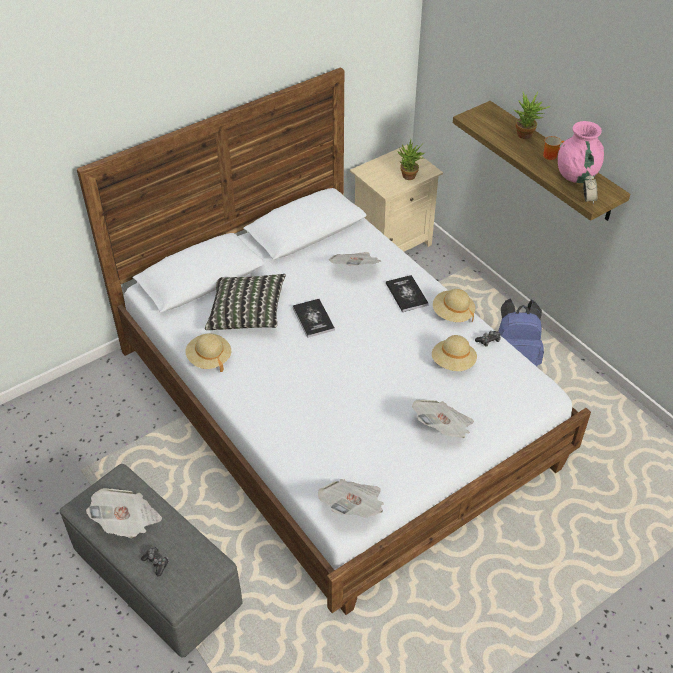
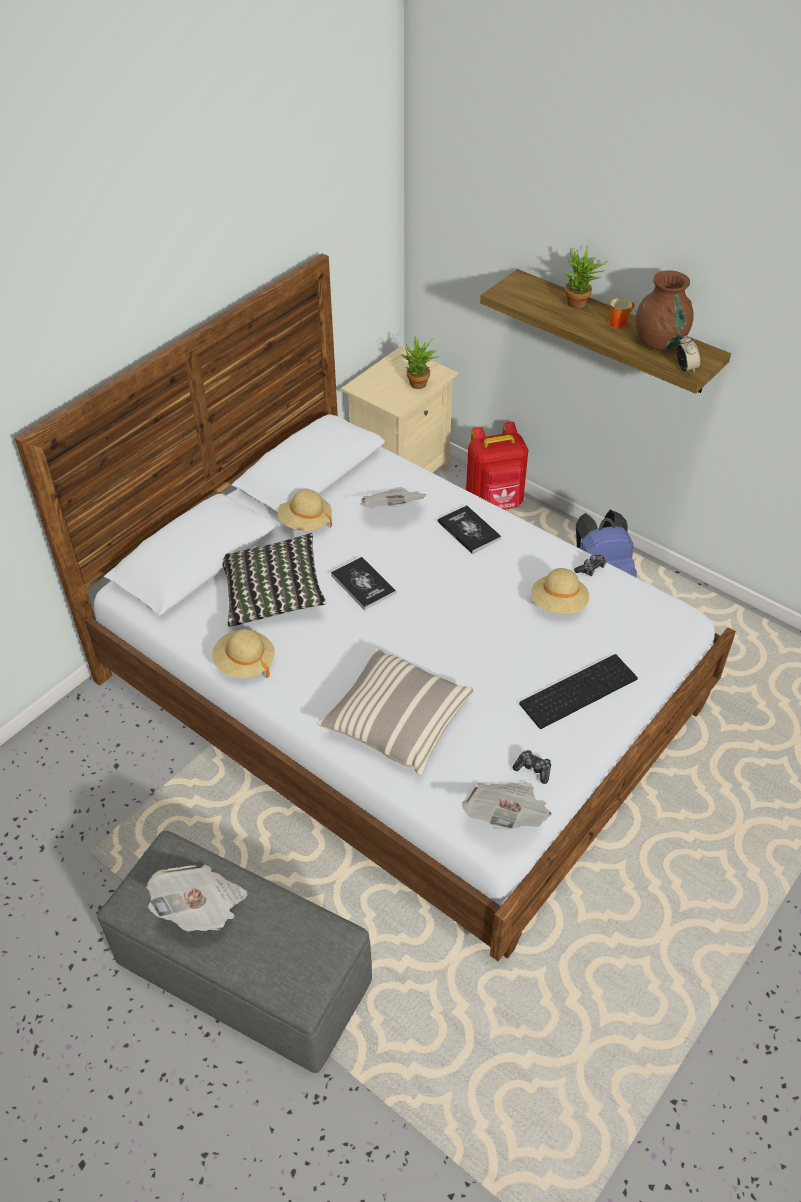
camera: 15 degrees left, 0 degrees up
(156, 562) = (260, 954): game controller -> game controller (533, 769)
(300, 423) = (396, 722): none -> pillow
(443, 428) = (578, 689): newspaper -> keyboard
(452, 314) = (534, 544): beige hat -> beige hat (305, 522)
(457, 278) = (494, 503): none -> red backpack
(576, 176) = (659, 342): pink vase -> brown vase

